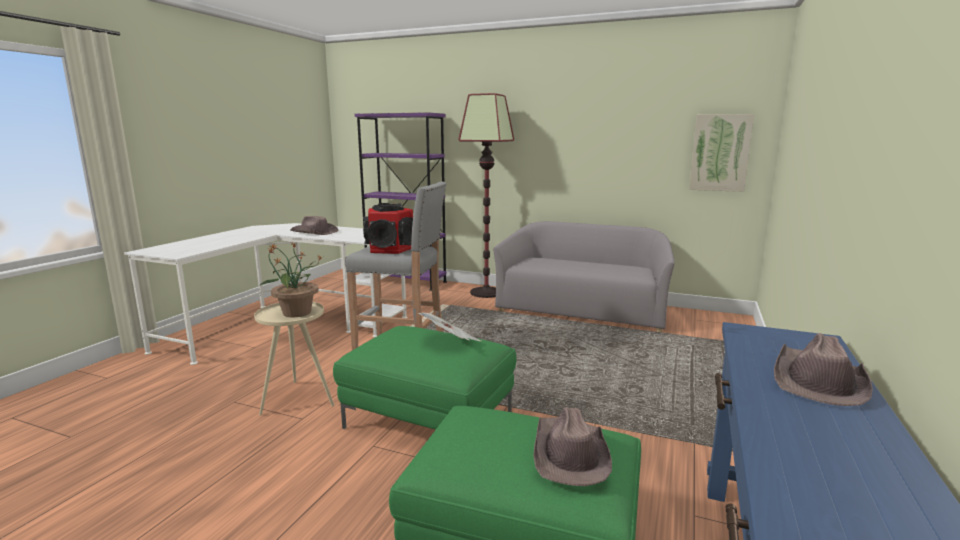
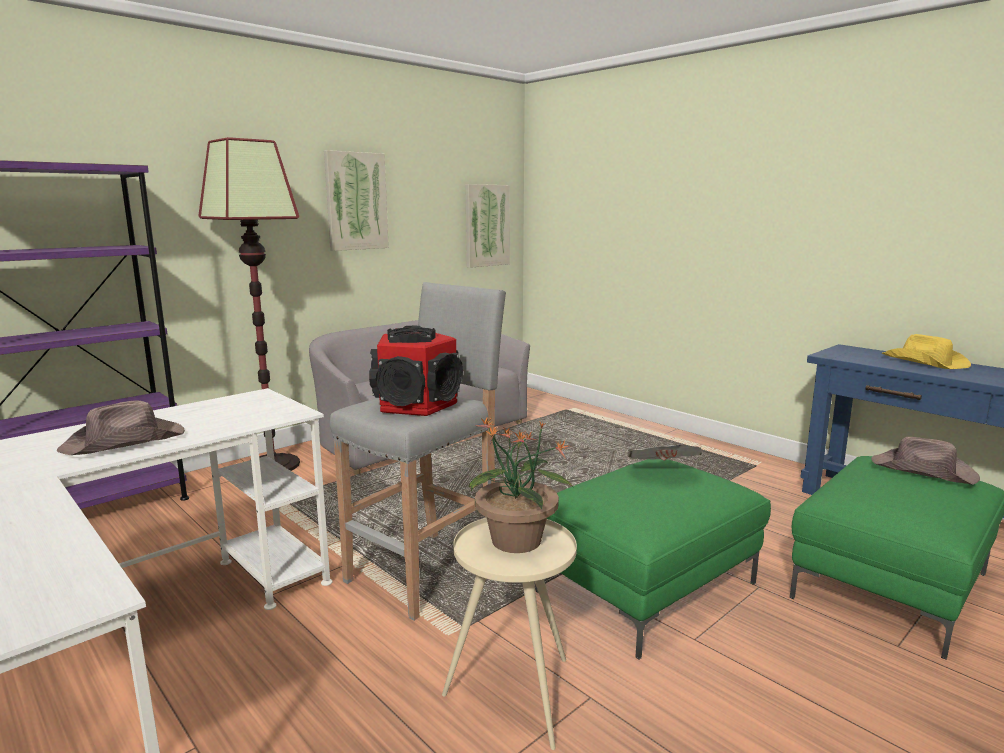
camera: 65 degrees left, 0 degrees up
(582, 130) = (356, 201): none -> picture
(818, 380) = (925, 362): brown hat -> yellow hat

